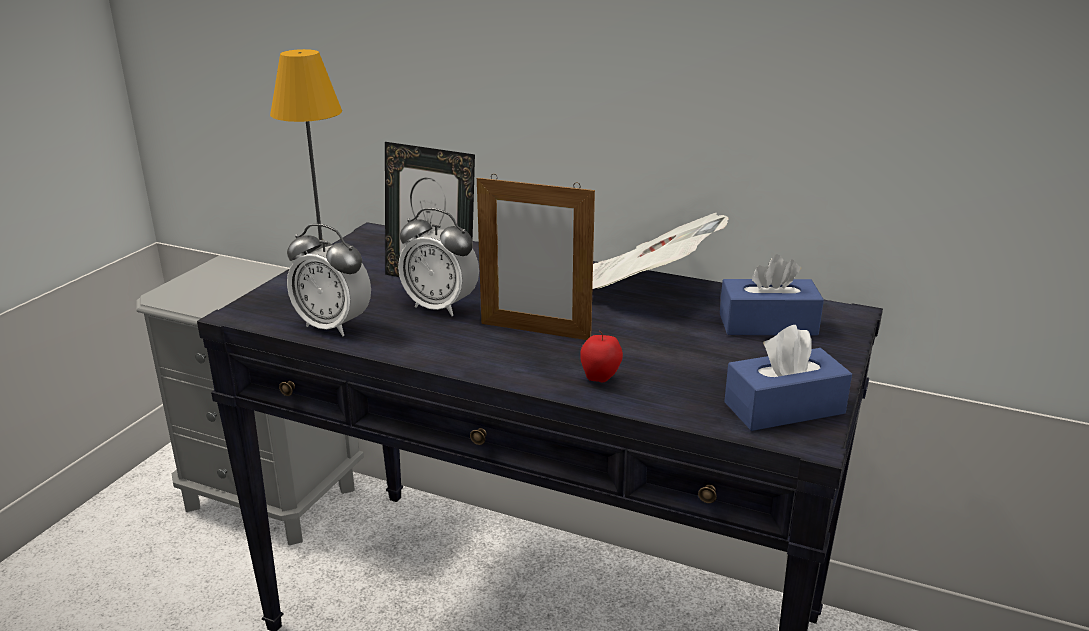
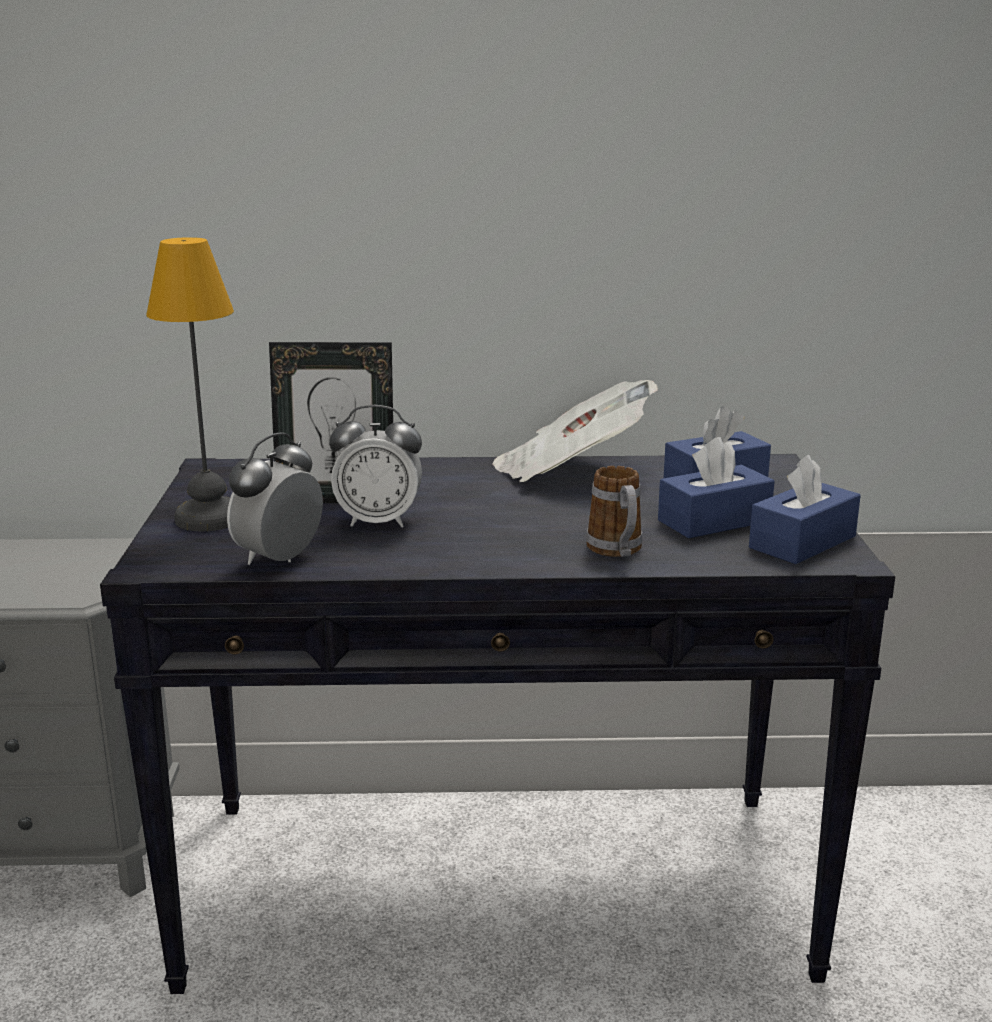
camera: 25 degrees left, 5 degrees down
(333, 326) = (279, 559): alarm clock -> alarm clock turned 120 degrees clockwise
(535, 331) = (505, 525): picture frame -> none
(600, 379) = (617, 551): apple -> mug
(722, 366) = (714, 521): none -> blue tissue box

